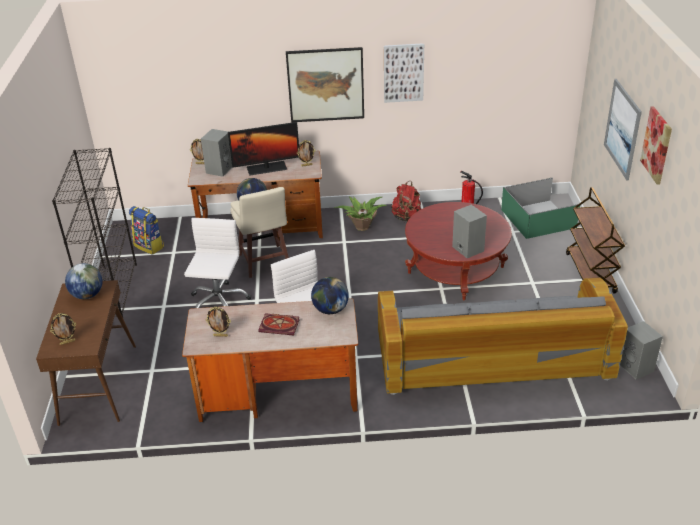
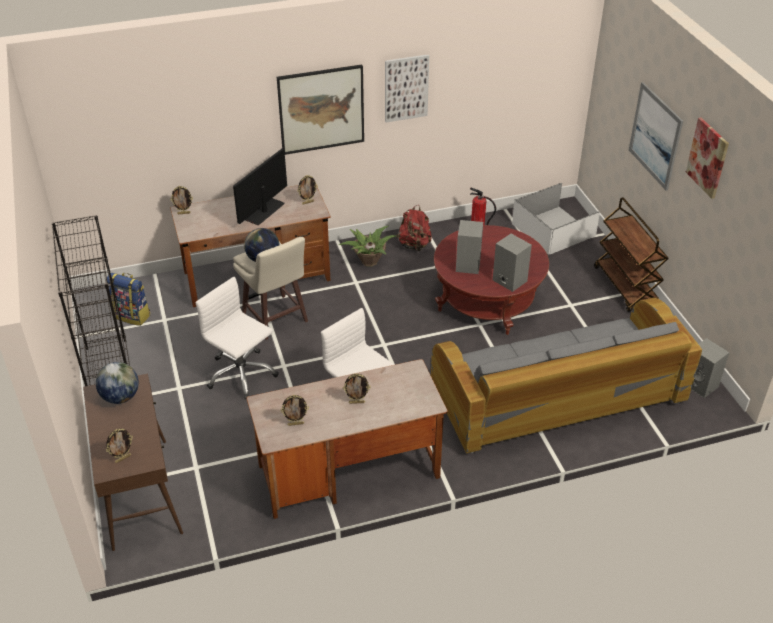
camera: 15 degrees left, 5 degrees up
(218, 302) = (241, 374): white office chair -> white office chair turned 45 degrees counterclockwise
(219, 169) = (208, 218): grey speaker -> grey speaker (467, 264)
(266, 168) = (263, 211): monitor -> monitor turned 150 degrees clockwise
(280, 325) = (357, 402): book -> picture frame
(330, 310) = (403, 376): globe -> none
(538, 219) = (554, 230): green storage box -> white storage box

